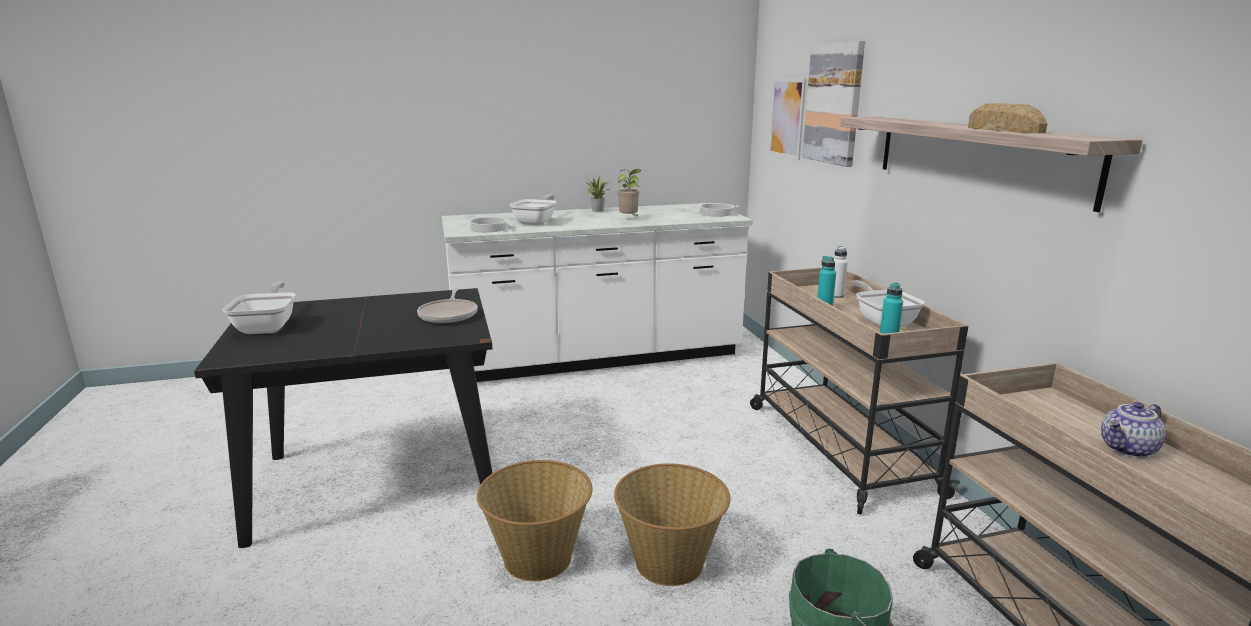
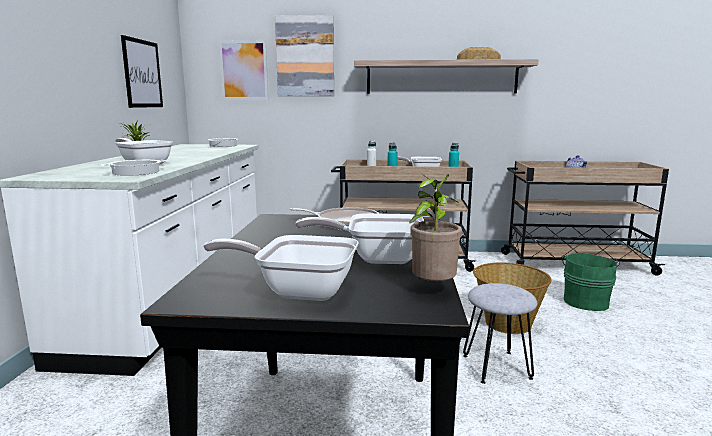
camera: 70 degrees left, 5 degrees down
(336, 336) = (376, 258): none -> frying pan
(538, 557) = (496, 366): basket -> grey stool
(629, 219) = (197, 153): potted plant -> potted plant (432, 289)
(654, 125) = (142, 74): none -> picture

